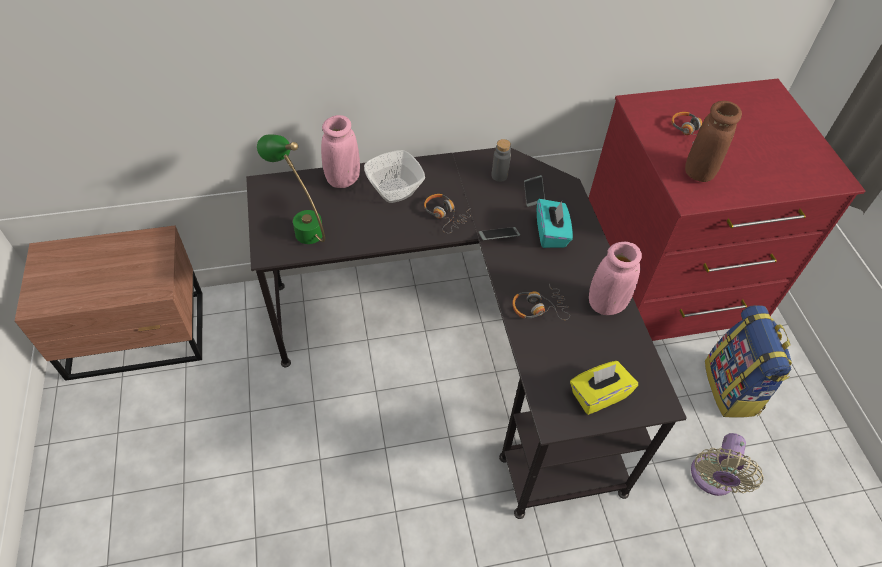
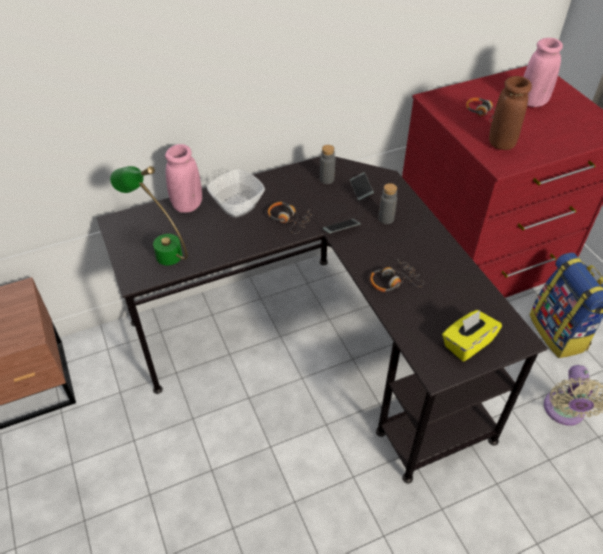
camera: 10 degrees left, 5 degrees down
(551, 233) = (386, 219): turquoise tissue box -> grey bottle
(606, 304) = (451, 268): pink vase -> pink vase (533, 102)

